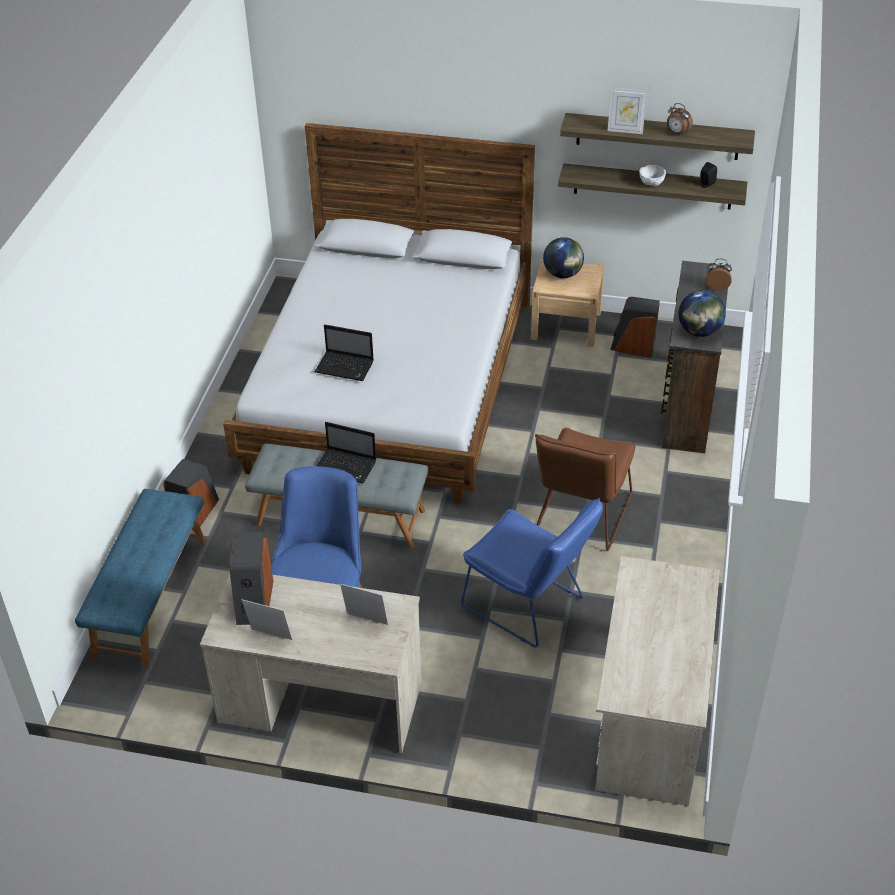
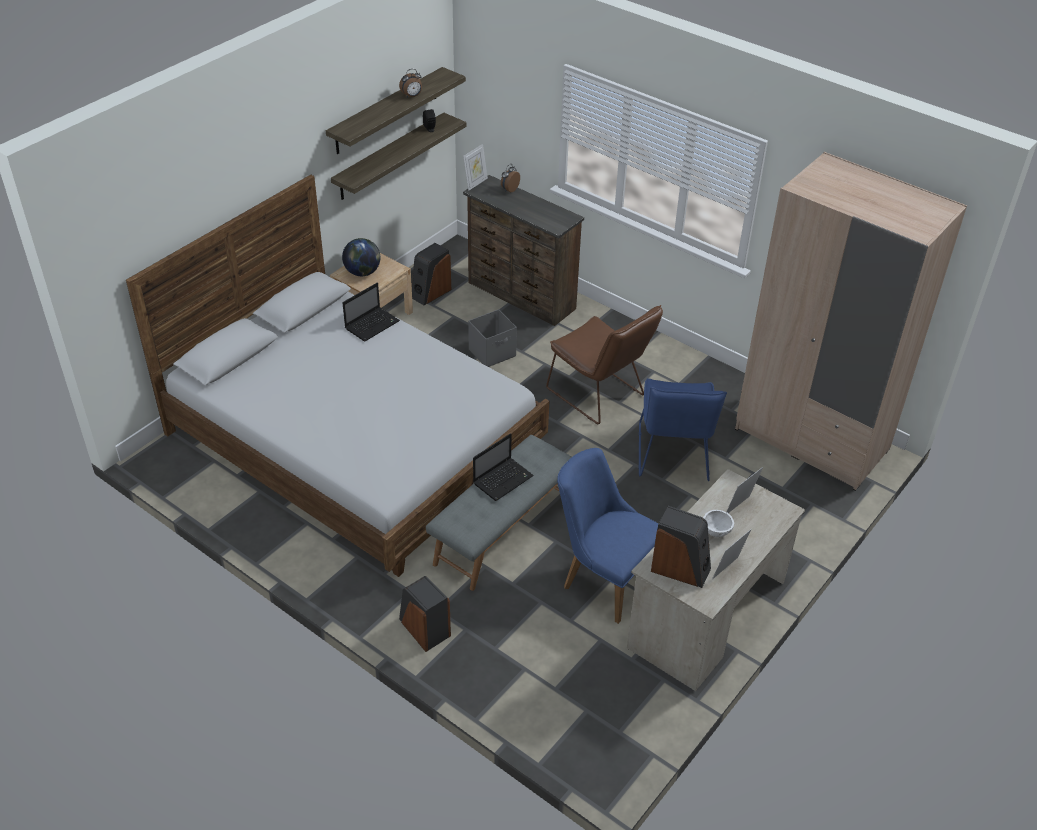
camera: 65 degrees left, 0 degrees up
(150, 598) = (516, 697): blue bench -> none
(346, 367) = (399, 425): laptop -> laptop (372, 324)
(529, 606) = (673, 457): blue chair -> blue chair turned 120 degrees clockwise
(580, 421) = (493, 353): none -> grey storage box
(625, 130) = (383, 114): picture frame -> picture frame (475, 183)
(650, 718) = (812, 439): beige desk -> beige wardrobe
(651, 183) = (404, 150): white bowl -> white bowl (716, 531)
(699, 331) = (554, 217): globe -> none

